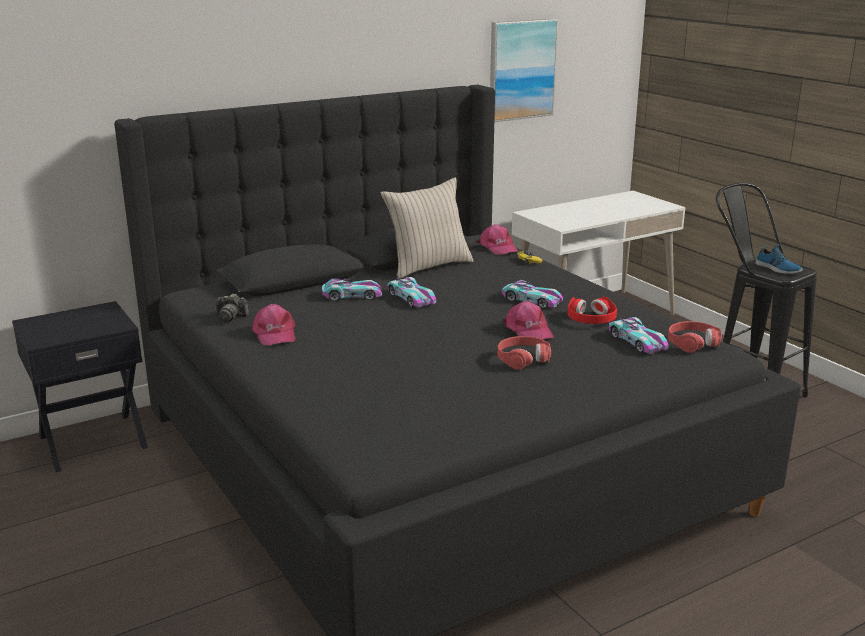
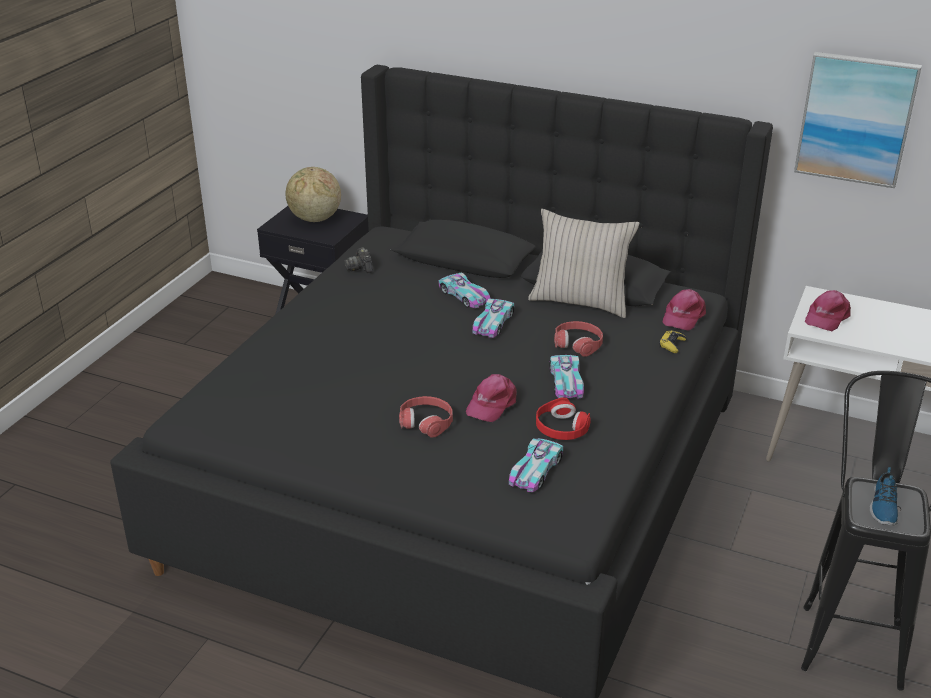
camera: 55 degrees right, 10 degrees up
(71, 322) = (314, 219): none -> globe
(274, 334) = (350, 297): pink cap -> pink cap (826, 317)
(692, 343) = (572, 504): red headphones -> red headphones (578, 344)

